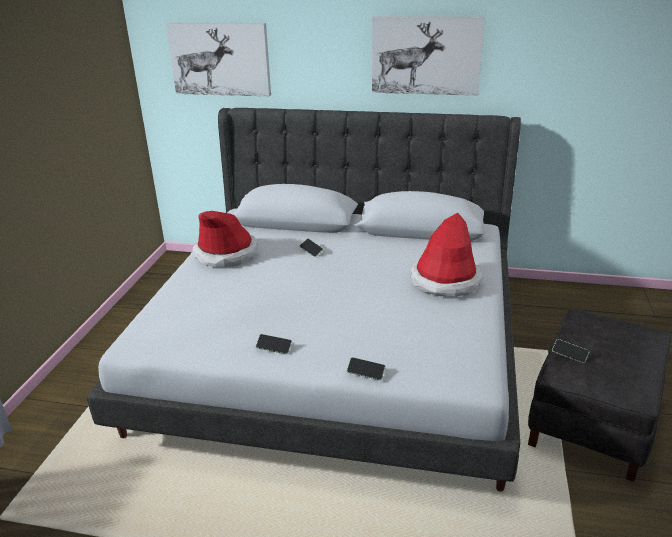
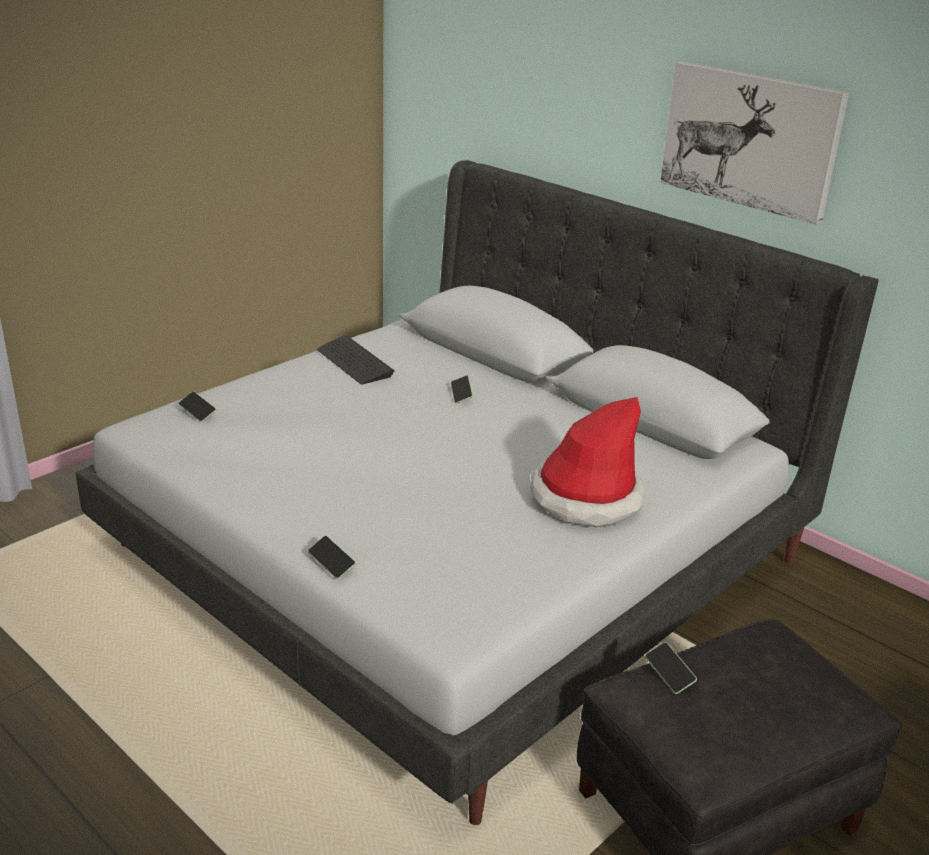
camera: 30 degrees right, 0 degrees up
(220, 59) = (479, 88): picture -> none
(226, 254) = (354, 362): hat -> keyboard
(274, 348) = (268, 491): phone -> phone (197, 412)

